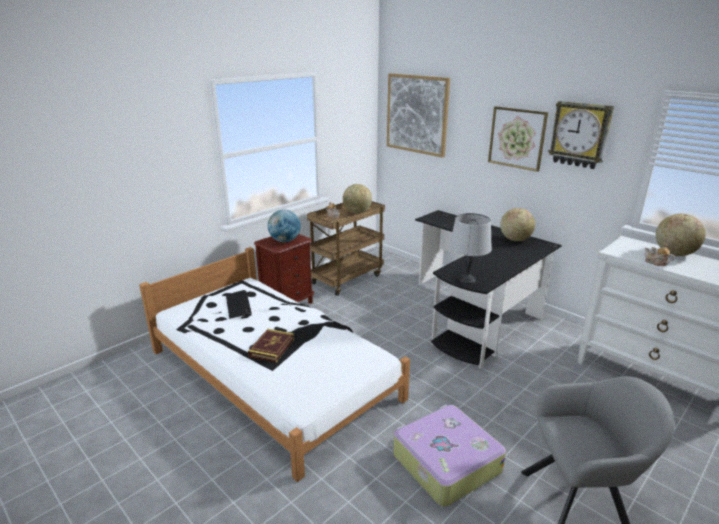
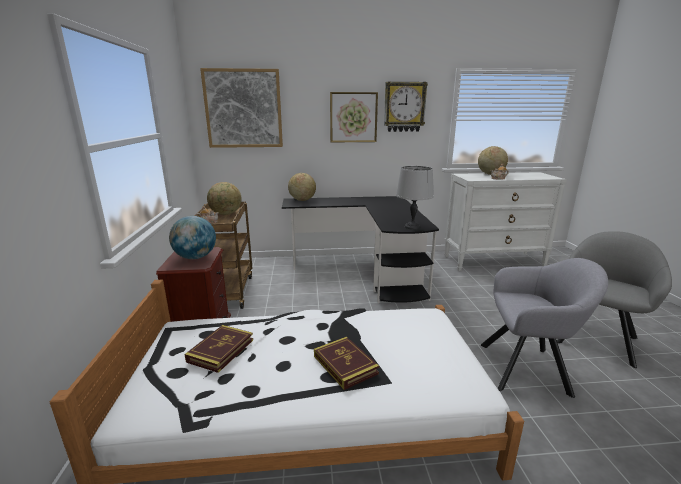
camera: 50 degrees left, 5 degrees down
(238, 305) = (221, 350): keyboard -> book
(445, 462) = (529, 369): suitcase -> grey armchair
(515, 239) = (374, 200): globe -> globe (302, 200)

